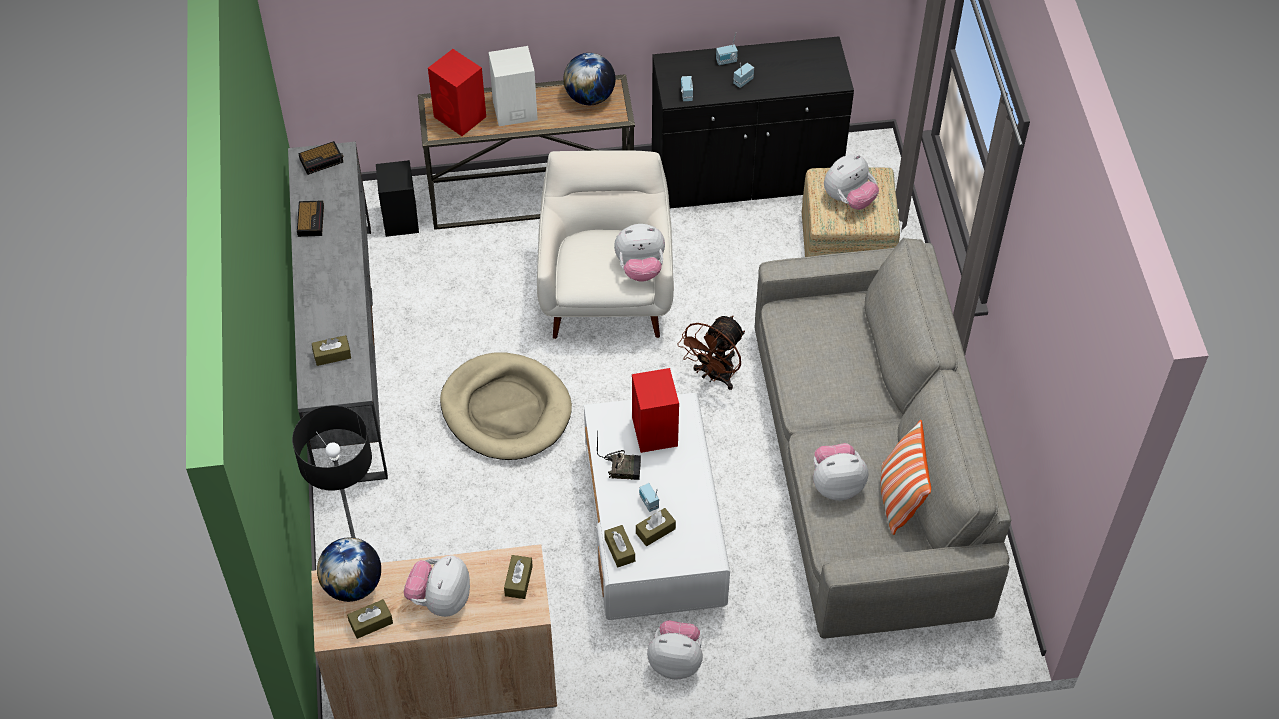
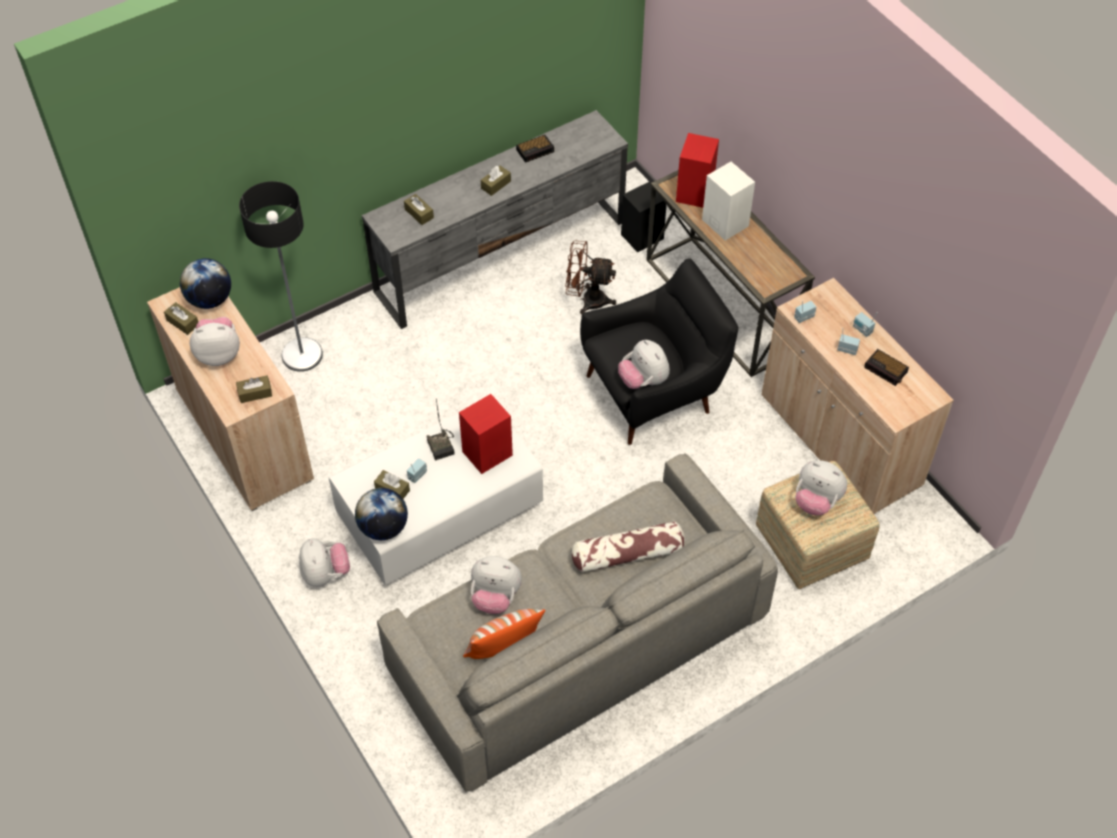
camera: 65 degrees right, 0 degrees up
(322, 160) = (597, 133): alarm clock -> alarm clock (886, 370)
(506, 410) = (501, 374): beige dog bed -> none
(590, 97) = (773, 263): globe -> globe (383, 528)
(606, 292) = (653, 392): white armchair -> black armchair
(619, 550) = (363, 473): brown tissue box -> brown tissue box (496, 185)
(714, 376) = (612, 498): brown fan -> brown fan (587, 300)
(745, 176) = (840, 440): black cabinet -> beige cabinet
(836, 484) = (495, 597): plush toy -> plush toy turned 135 degrees clockwise
(840, 360) = (627, 554): none -> pillow

